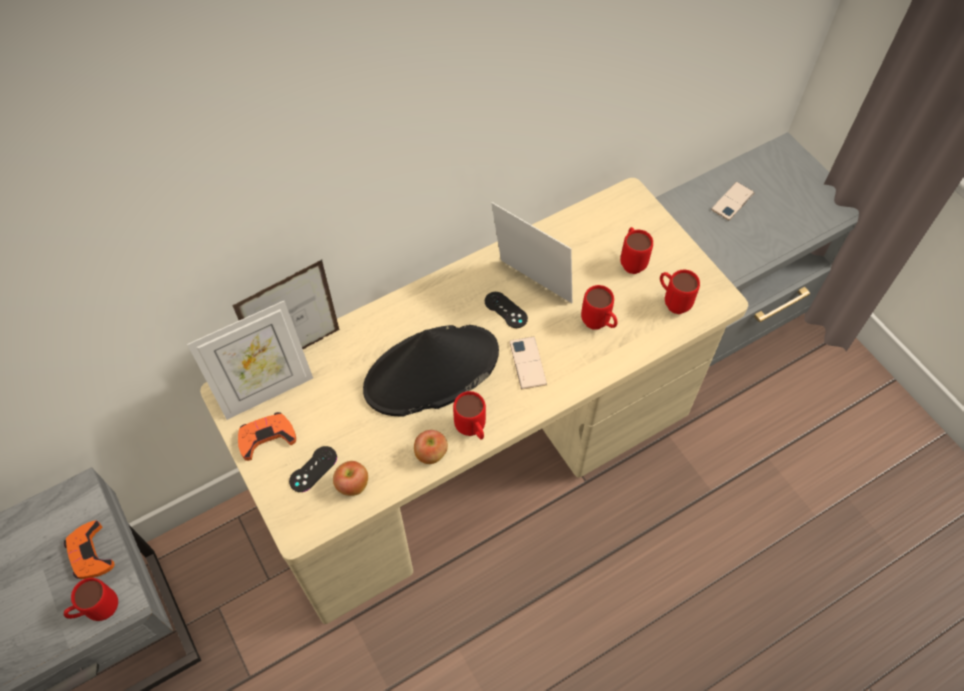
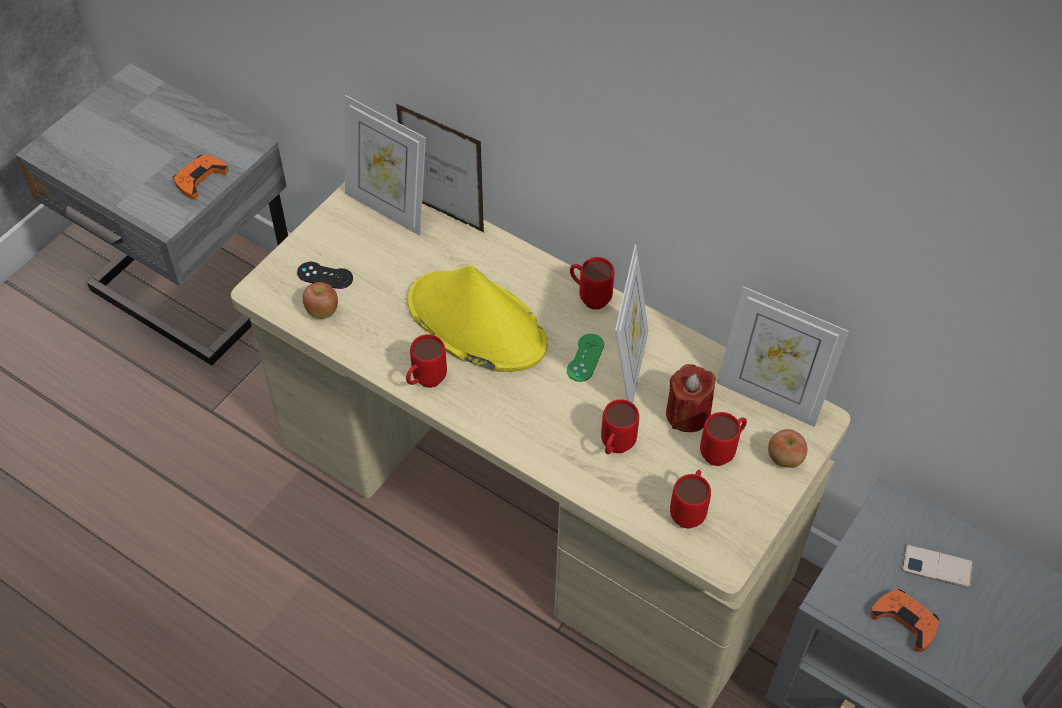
camera: 65 degrees right, 5 degrees down
(98, 611) = (153, 208): red mug -> red mug (589, 297)
(266, 437) = (341, 228): orange game controller -> orange game controller (905, 621)
(431, 371) = (475, 323): black hat -> yellow hat
(431, 454) = (383, 359): apple -> apple (784, 459)
(505, 310) = (585, 358): black game controller -> green game controller
(527, 363) = (530, 400): phone -> none
(589, 267) = (688, 414): none -> red candle
(597, 213) = (769, 396): none -> picture frame

